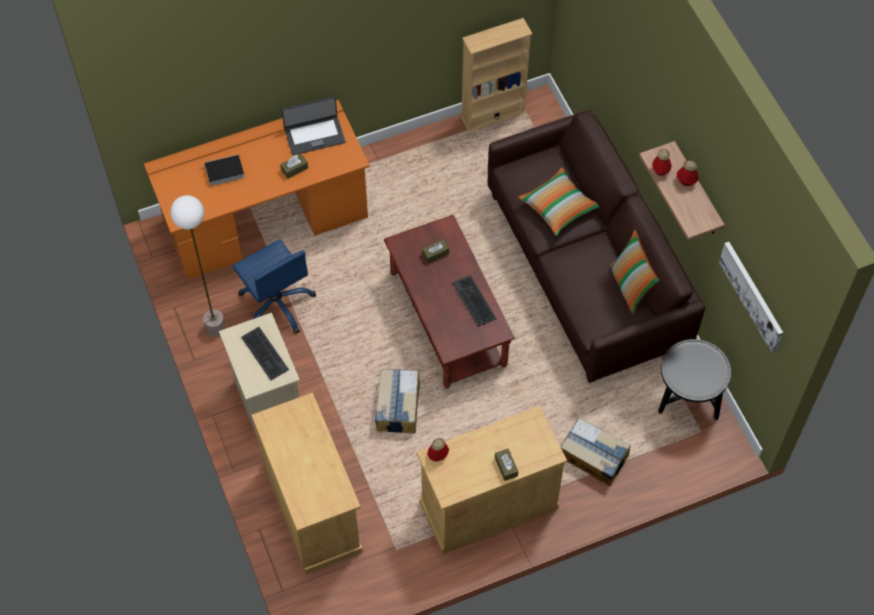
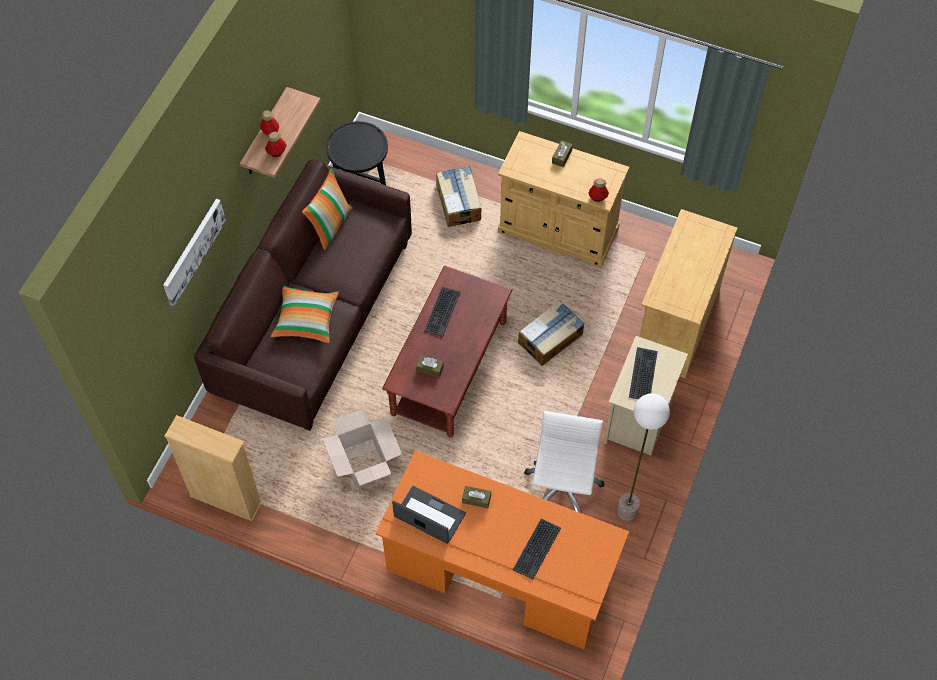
camera: 135 degrees left, 0 degrees up
(223, 172) = (536, 548): book -> keyboard
(277, 304) = (562, 489): blue office chair -> white office chair
(431, 207) = (363, 463): none -> cardboard box
(752, 295) = (316, 60): picture -> picture (193, 251)

